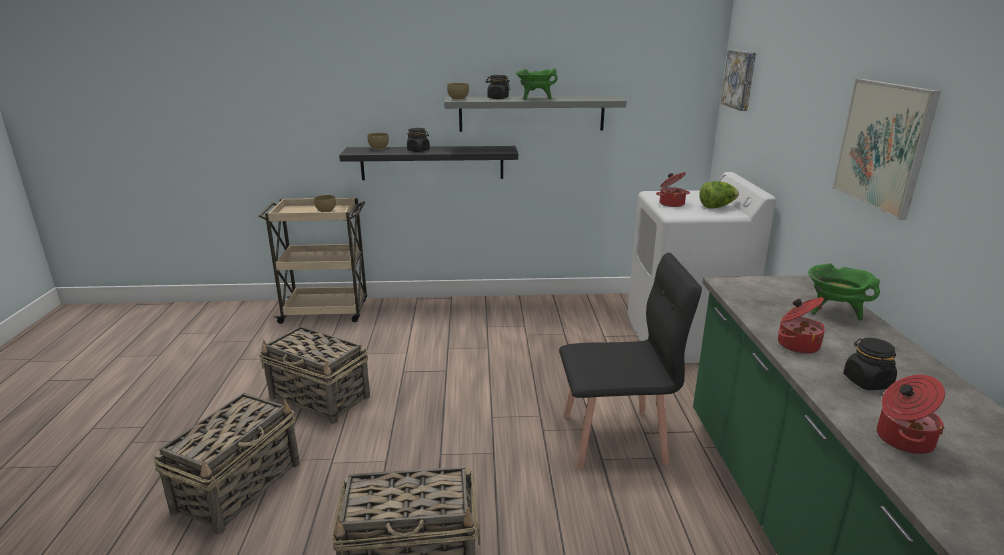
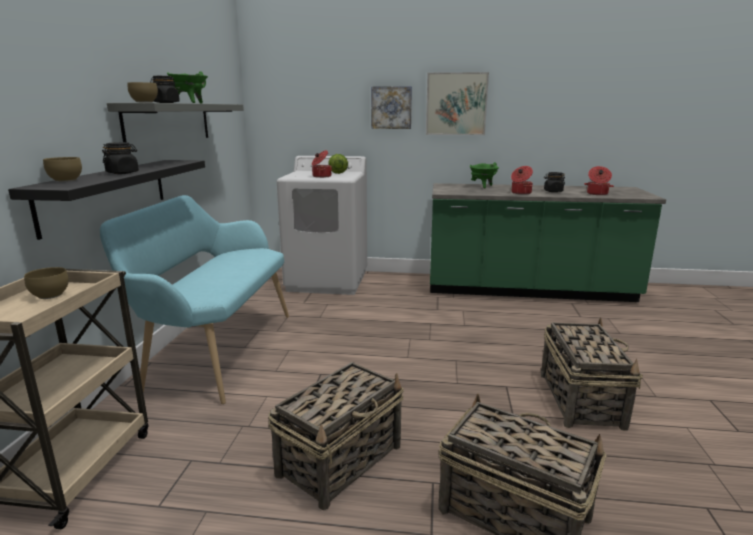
camera: 80 degrees left, 5 degrees down
(477, 316) = (216, 350): none -> turquoise bench
(614, 438) = (442, 318): black chair -> none
(740, 79) = (279, 89): picture -> picture (391, 107)

